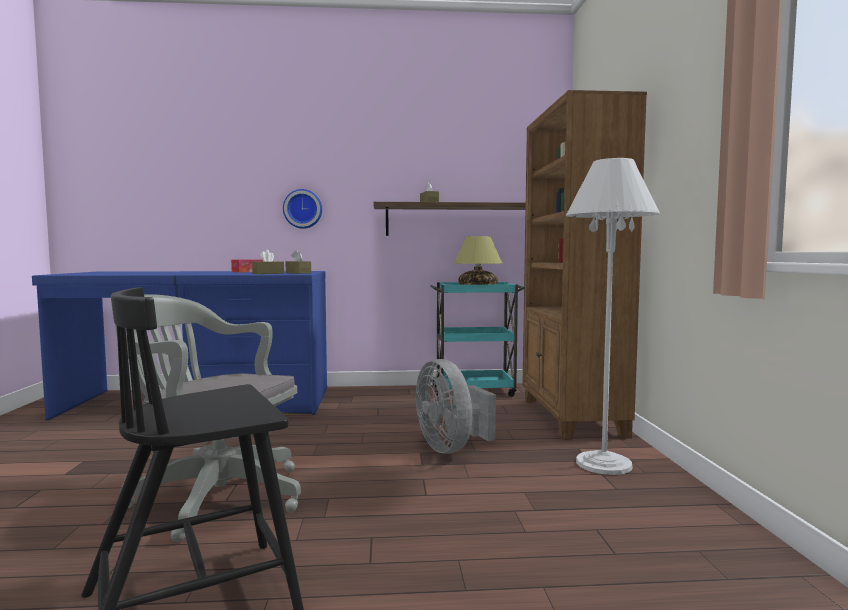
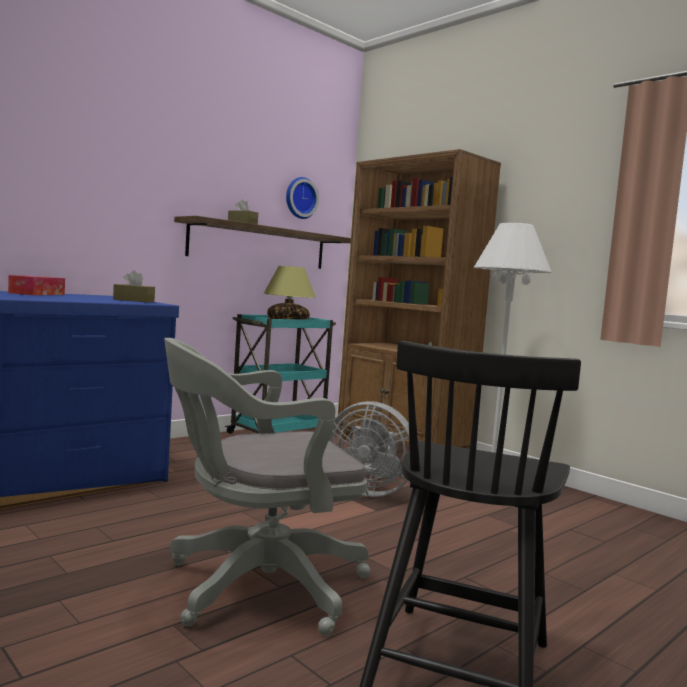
camera: 40 degrees left, 0 degrees up
(268, 273) = (108, 301): brown tissue box -> none
(303, 209) = (87, 211): wall clock -> wall clock (300, 198)

